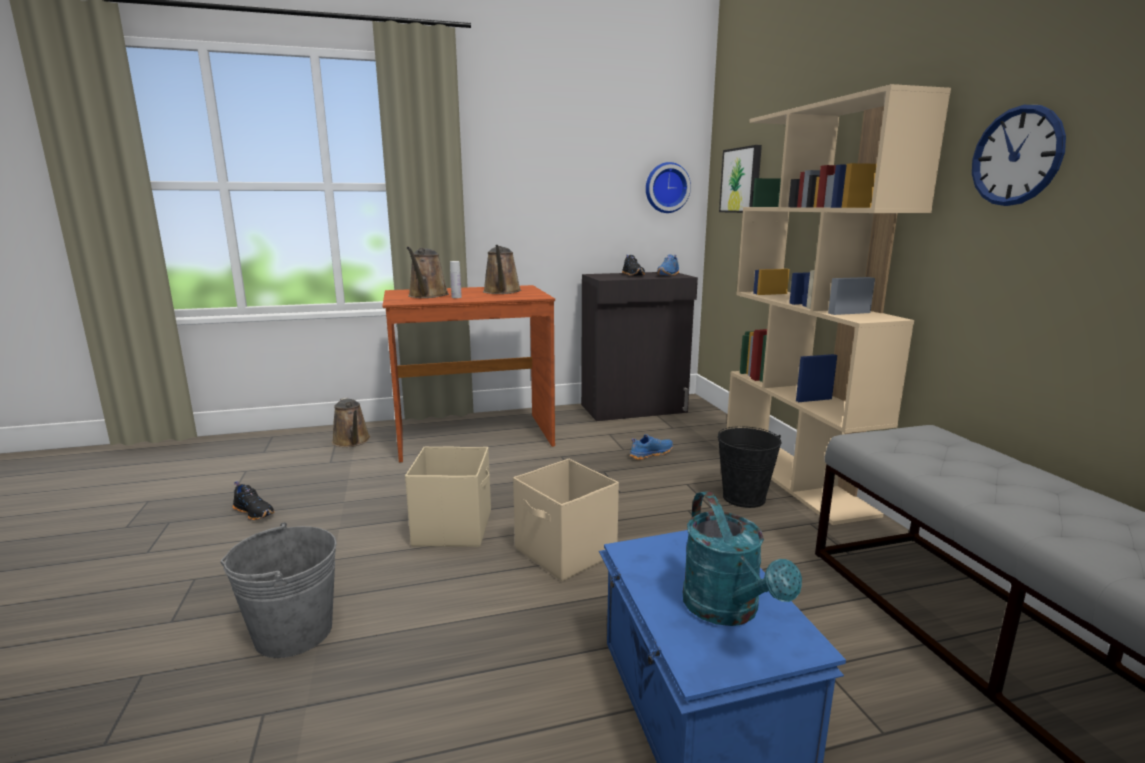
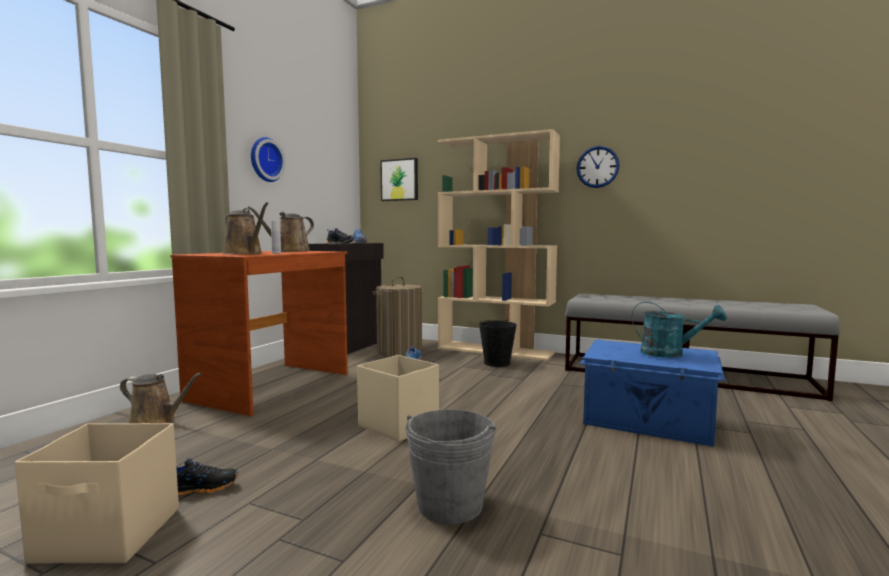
camera: 50 degrees left, 10 degrees down
(502, 292) = (289, 251): brown watering can -> brown watering can turned 90 degrees clockwise
(566, 553) = (484, 408): beige storage box -> beige storage box (110, 535)
(666, 188) = (341, 182): wall clock -> wall clock (265, 160)
(669, 435) = (399, 352): none -> laundry basket

